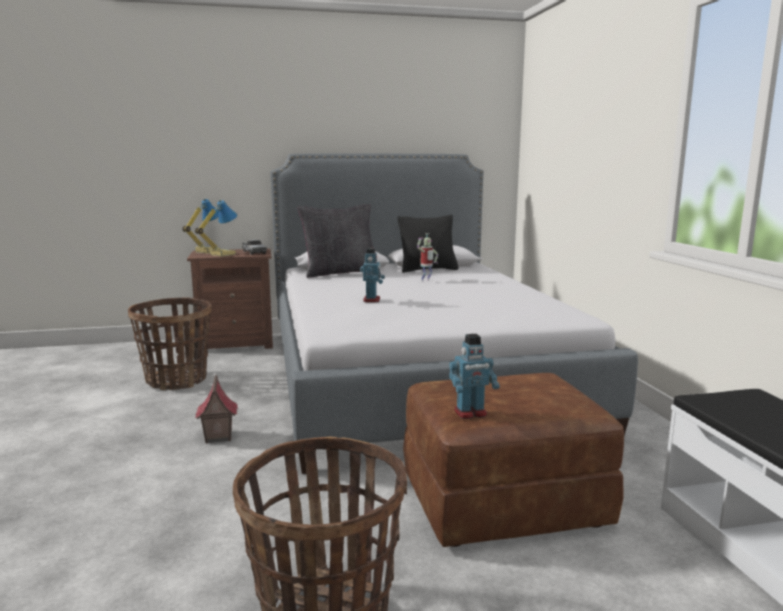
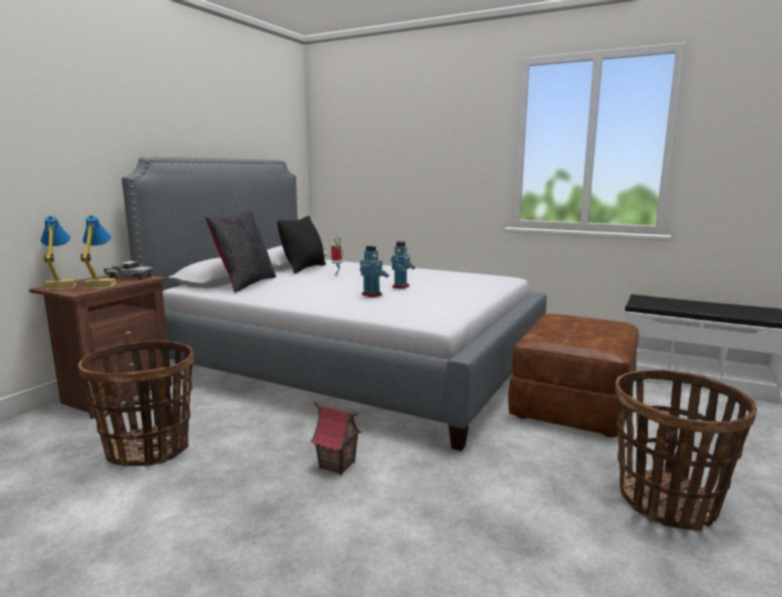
camera: 50 degrees left, 0 degrees up
(470, 413) = (603, 342): toy robot -> toy robot (401, 287)

